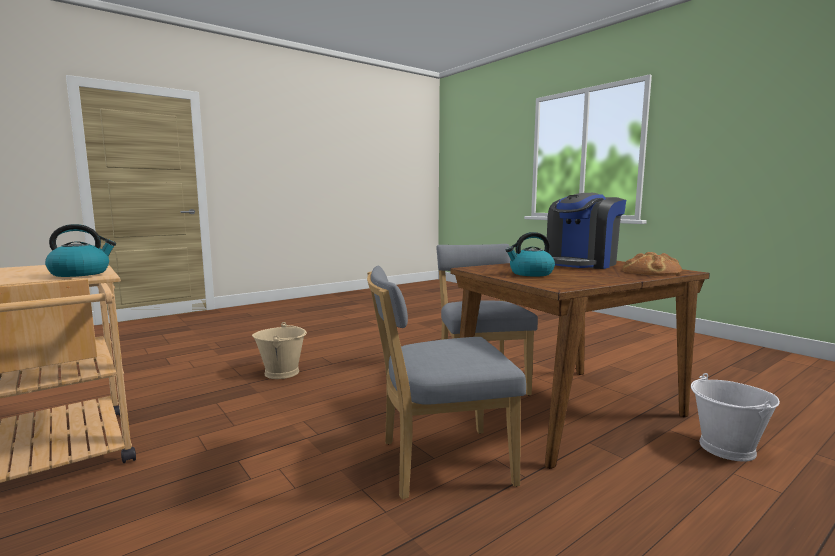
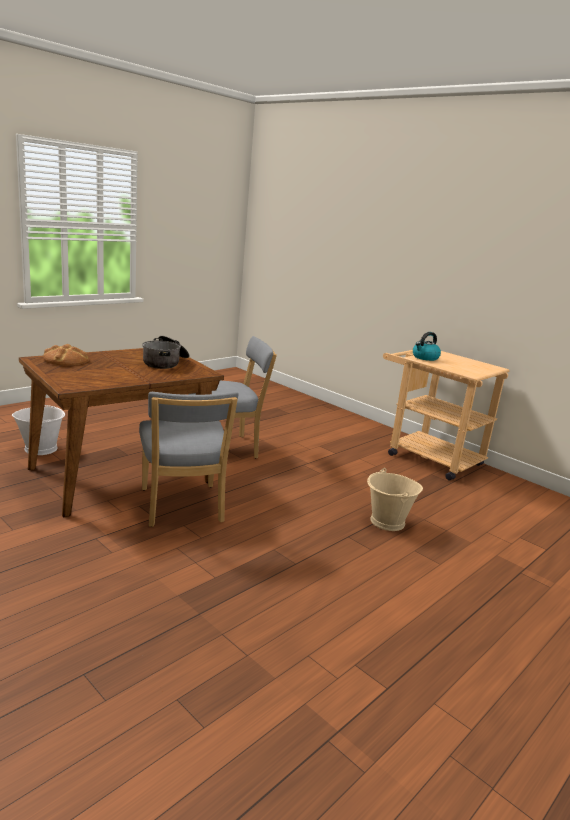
camera: 170 degrees right, 10 degrees up
(530, 273) = (165, 362): kettle -> cooking pot
(581, 264) = (100, 374): coffee machine -> none

